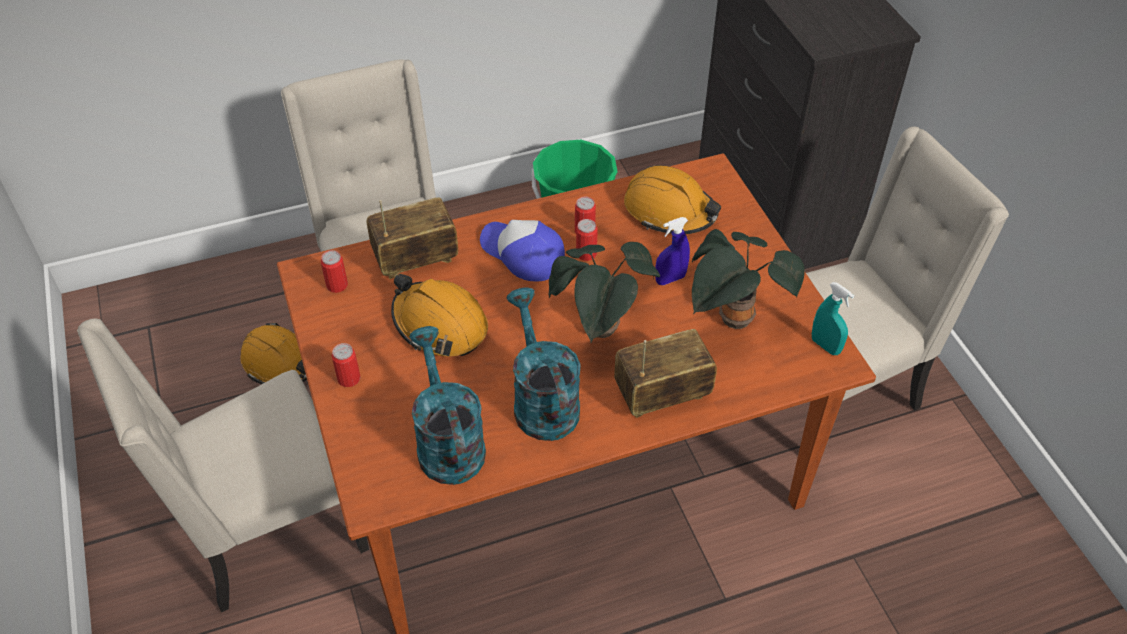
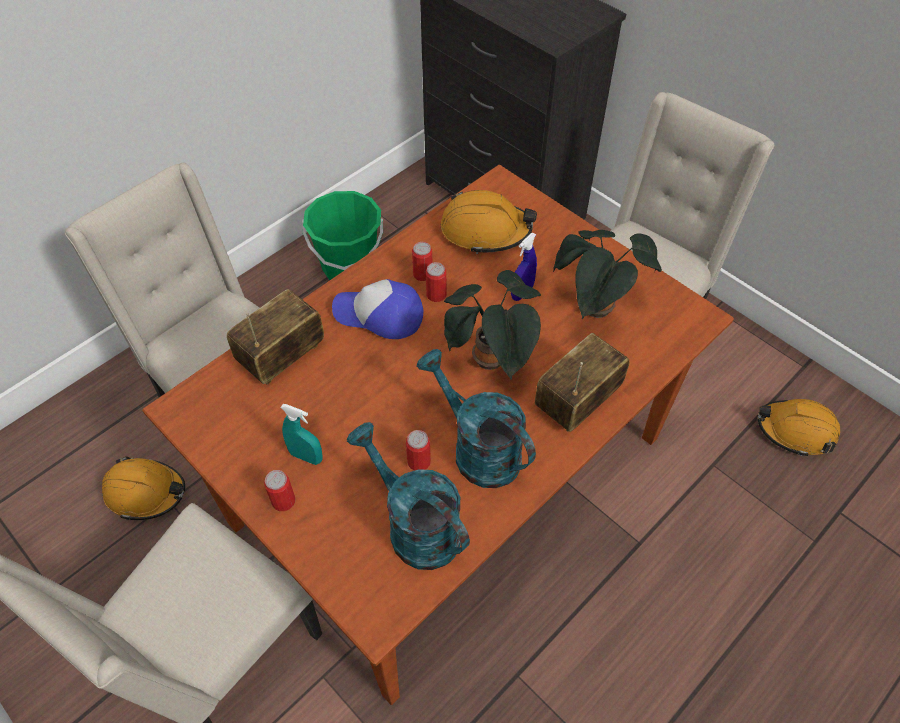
camera: 25 degrees left, 5 degrees up
(337, 285) = (218, 410): can -> can (419, 461)
(439, 325) = (341, 412): orange hard hat -> orange hard hat (795, 430)
(825, 346) = (680, 305): turquoise spray bottle -> turquoise spray bottle (306, 456)

